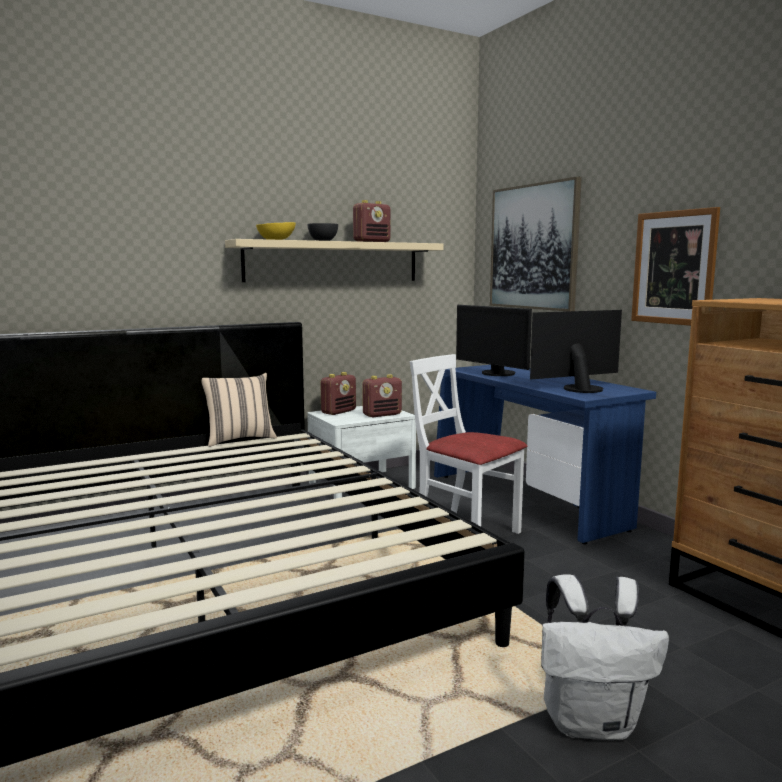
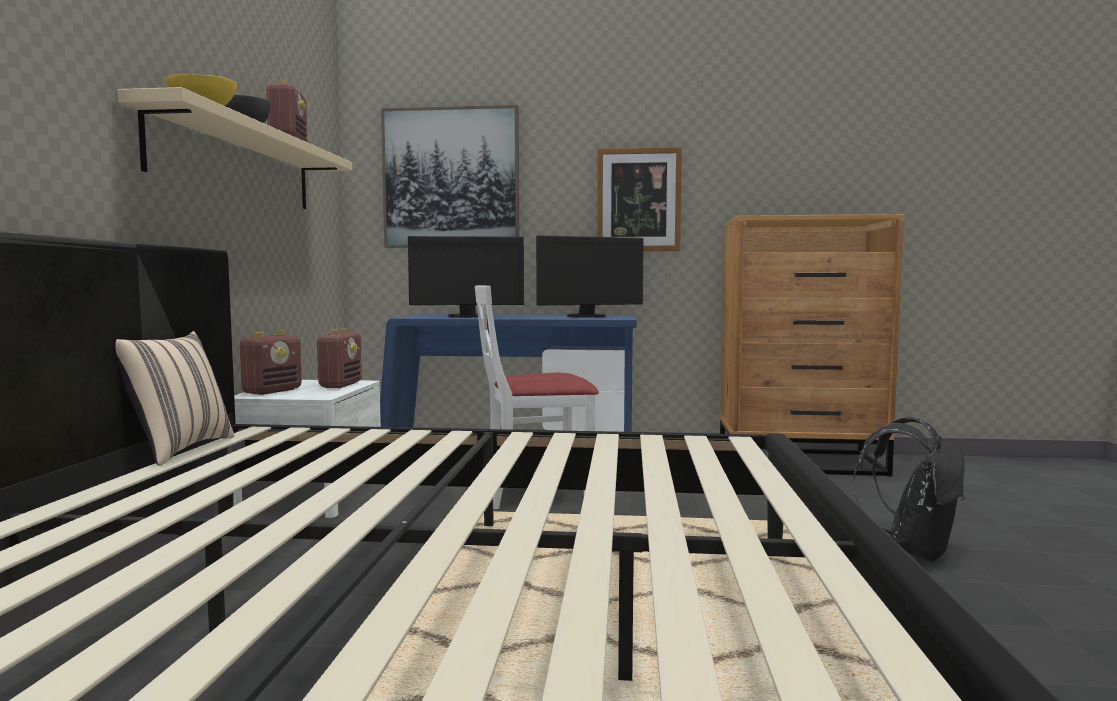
camera: 55 degrees left, 5 degrees down
(338, 412) = (272, 391): radio -> radio turned 45 degrees clockwise
(579, 388) = (588, 316): monitor -> monitor turned 120 degrees counterclockwise
(591, 722) = (914, 550): white backpack -> black backpack

